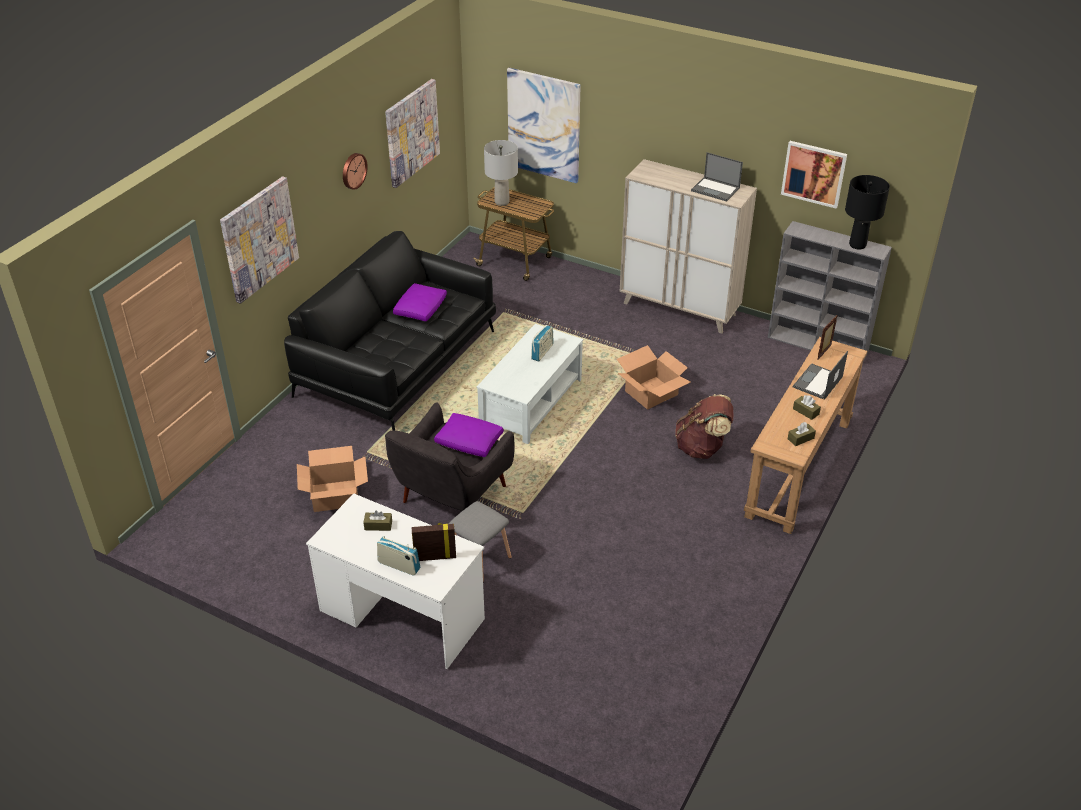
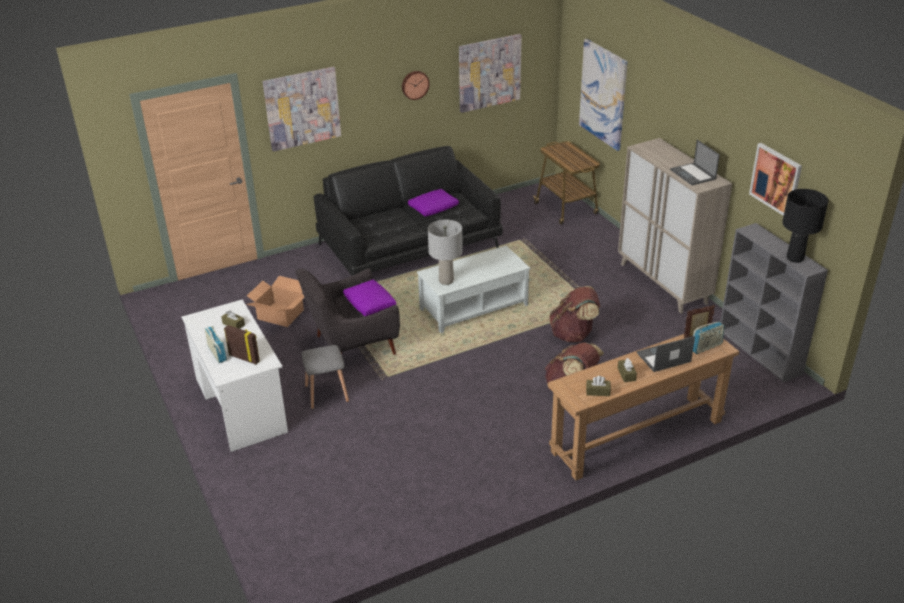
camera: 35 degrees right, 5 degrees down
(502, 202) = (560, 153): grey table lamp -> grey table lamp (446, 281)
(542, 352) = (489, 266): radio -> radio (706, 347)
(652, 393) = (573, 334): cardboard box -> brown backpack

